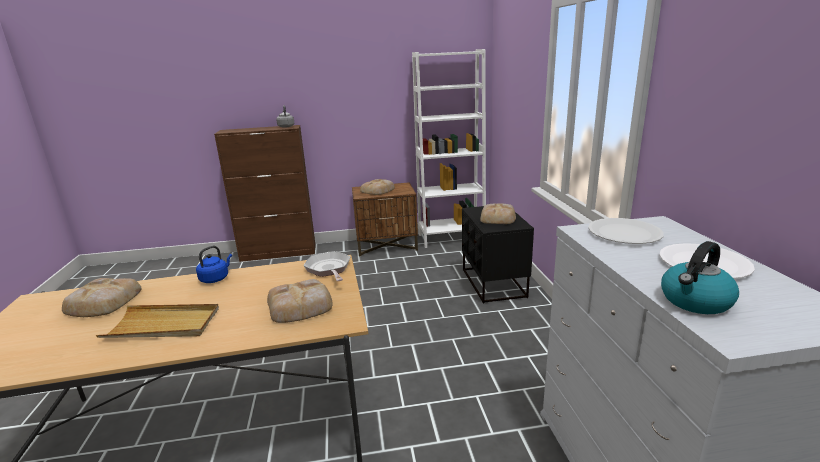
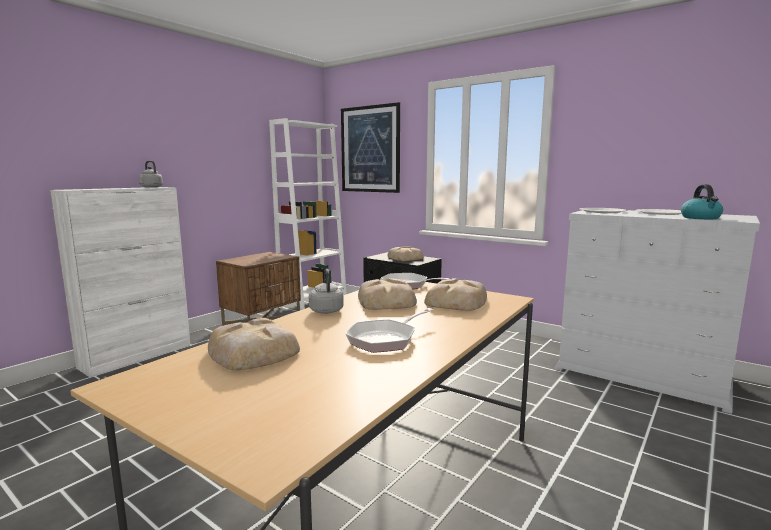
camera: 45 degrees left, 10 degrees down
(163, 325) = (386, 339): beige tray -> frying pan
(216, 278) = (326, 310): blue kettle -> grey kettle
(279, 253) = (137, 356): brown cabinet -> white cabinet
(378, 190) = (254, 259): bread -> bread (387, 301)
(513, 80) = (370, 149): none -> picture

